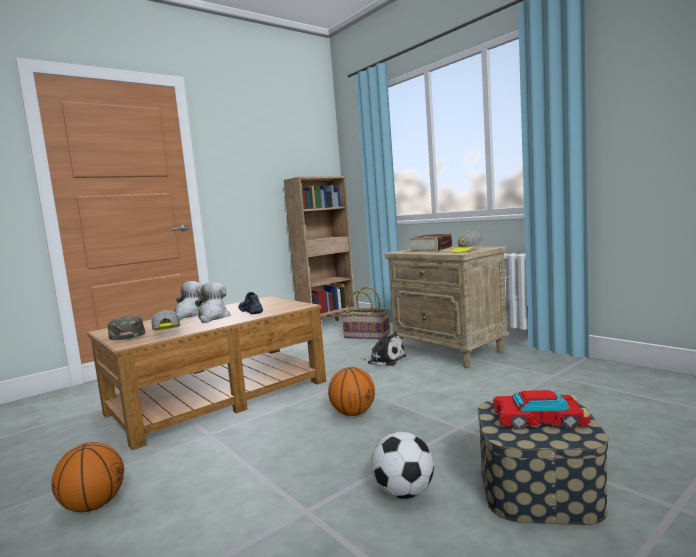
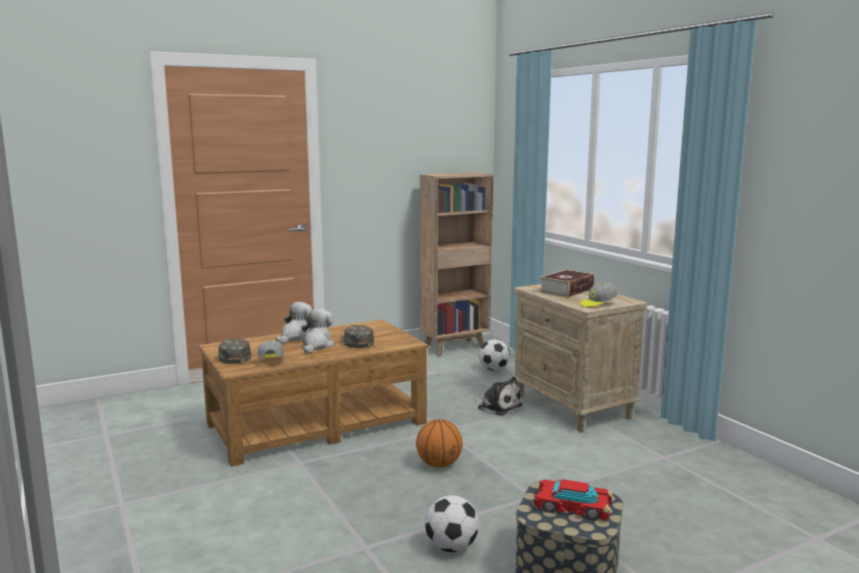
camera: 10 degrees right, 5 degrees up
(94, 506) = (199, 511): basketball -> none
(251, 311) = (356, 342): shoe -> green cap
(367, 335) = (494, 369): basket -> football

